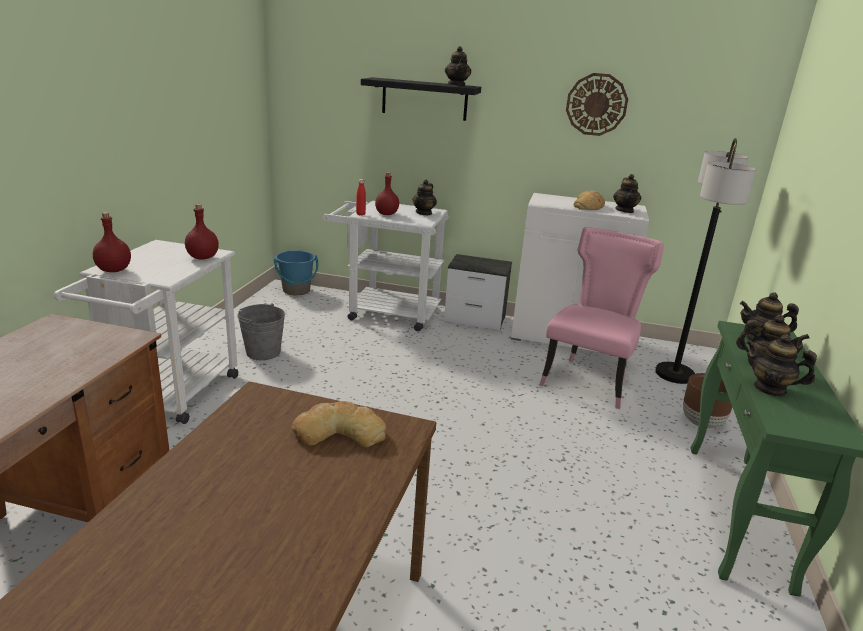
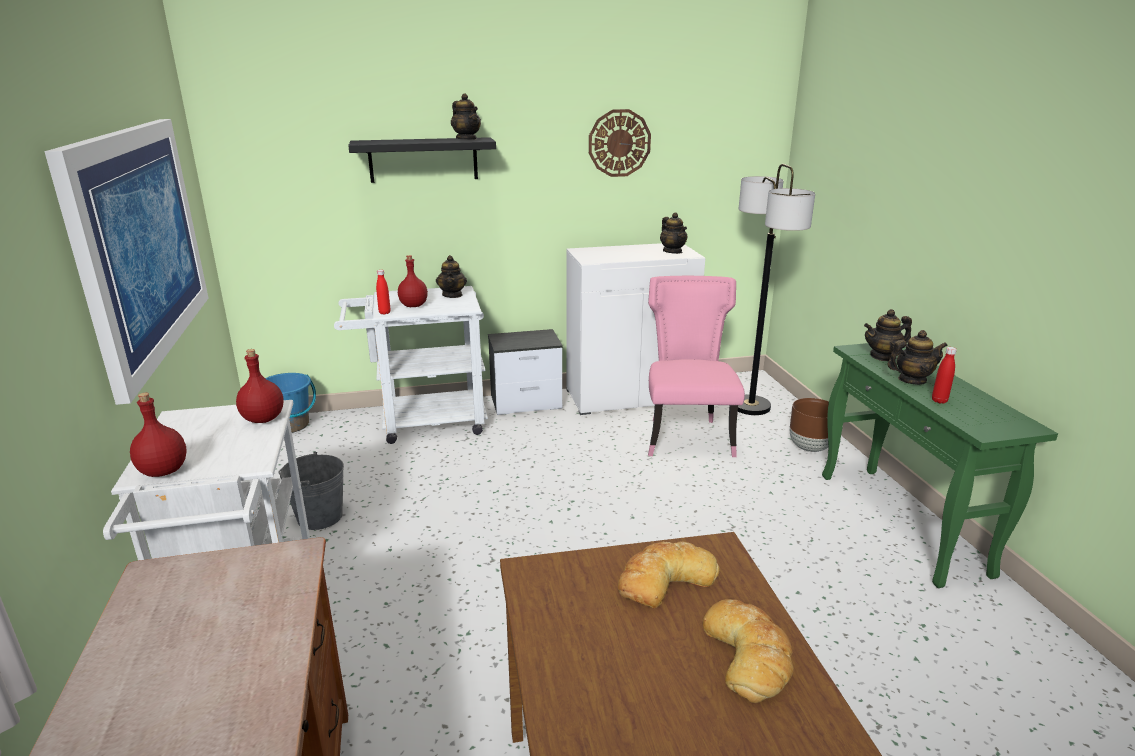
camera: 25 degrees left, 0 degrees up
(175, 123) = (140, 243): none -> picture
(589, 206) = (636, 253): bread -> bread (748, 654)
(770, 389) = (939, 401): teapot -> red bottle

